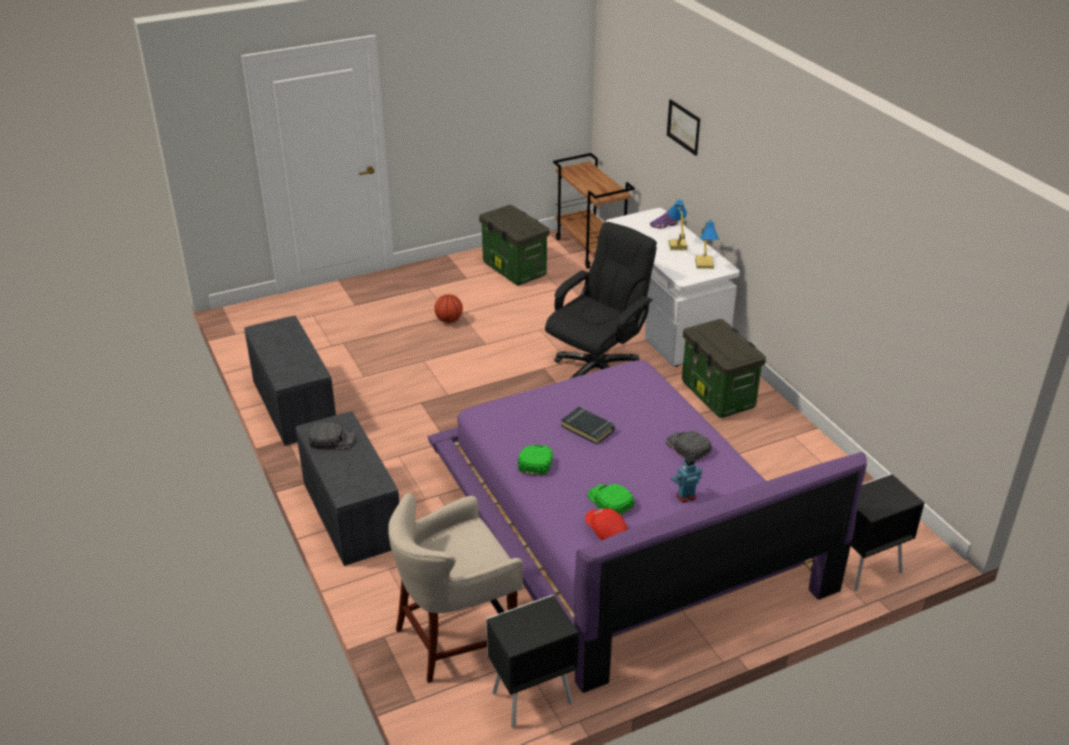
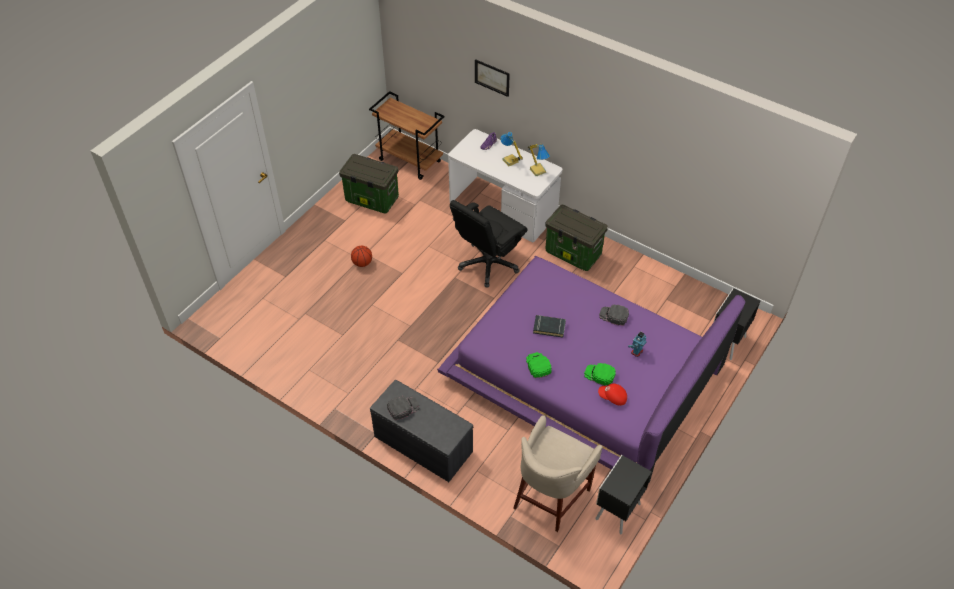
camera: 30 degrees left, 15 degrees up
(292, 405) = (314, 379): grey bench -> none
(597, 369) = (488, 264): black office chair -> black office chair turned 150 degrees counterclockwise

